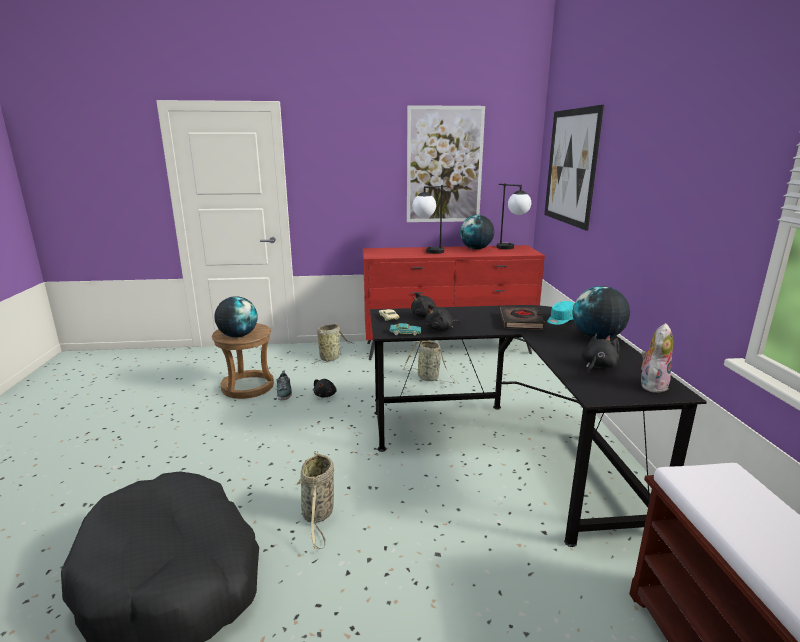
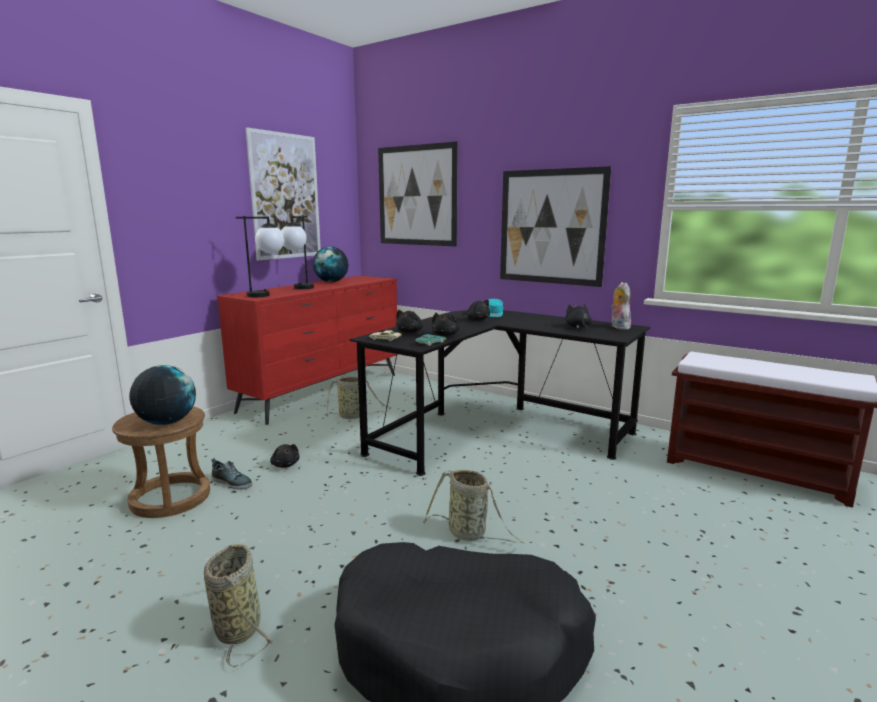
camera: 50 degrees left, 5 degrees down
(331, 357) = (219, 437): basket -> basket (238, 626)
(511, 248) = (357, 278): table lamp -> table lamp (267, 295)
(521, 321) = (477, 320): black book -> black plush toy
(597, 337) = (537, 317): globe -> none
(660, 224) = (551, 227): none -> picture

